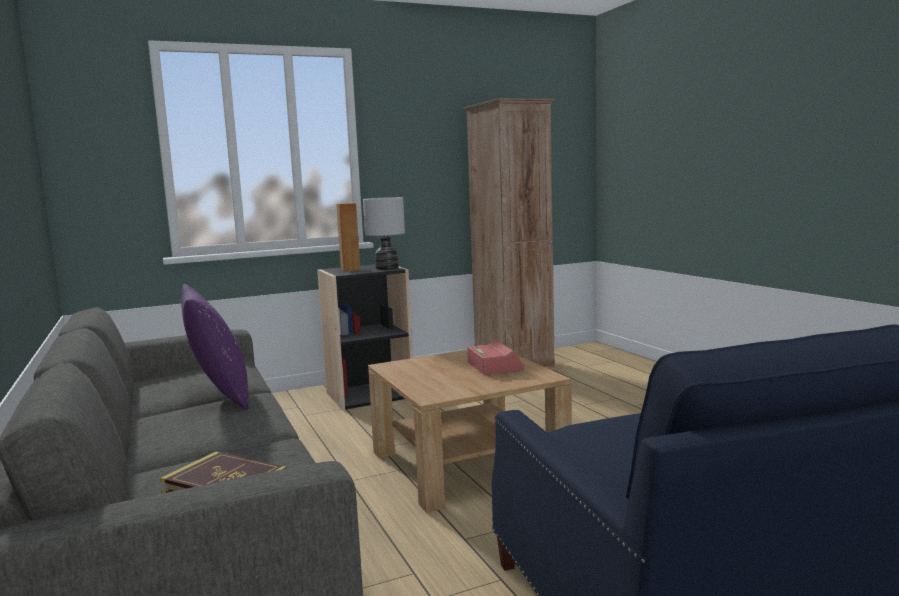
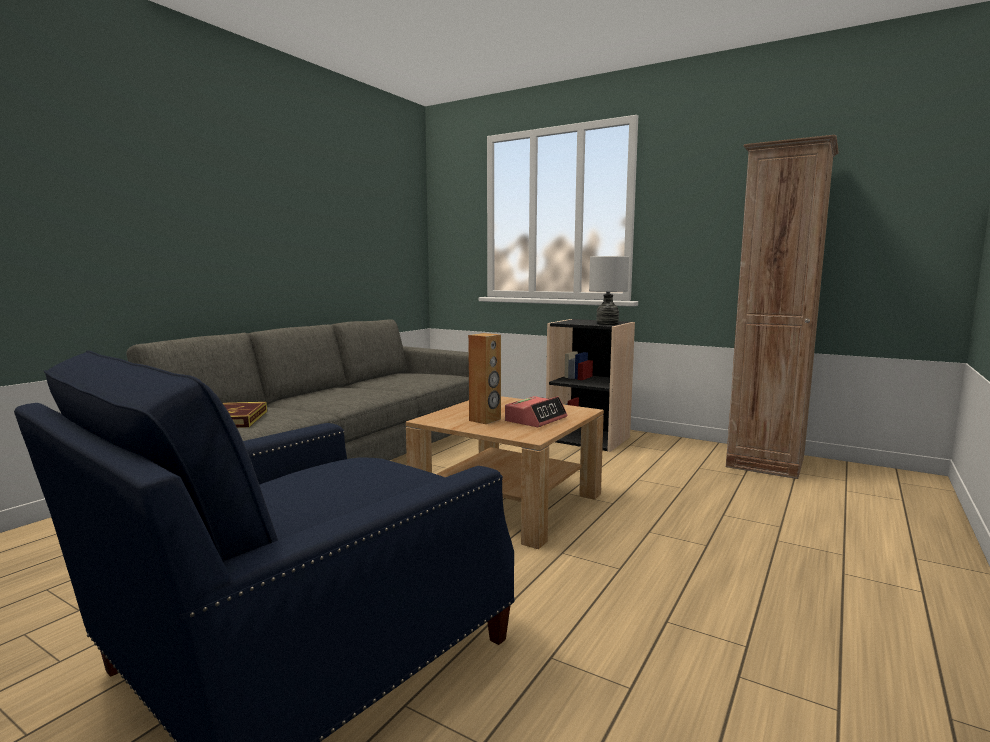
camera: 55 degrees right, 0 degrees up
(220, 396) = (385, 387): purple pillow -> none
(350, 269) = (583, 321): brown speaker -> brown speaker (485, 420)

